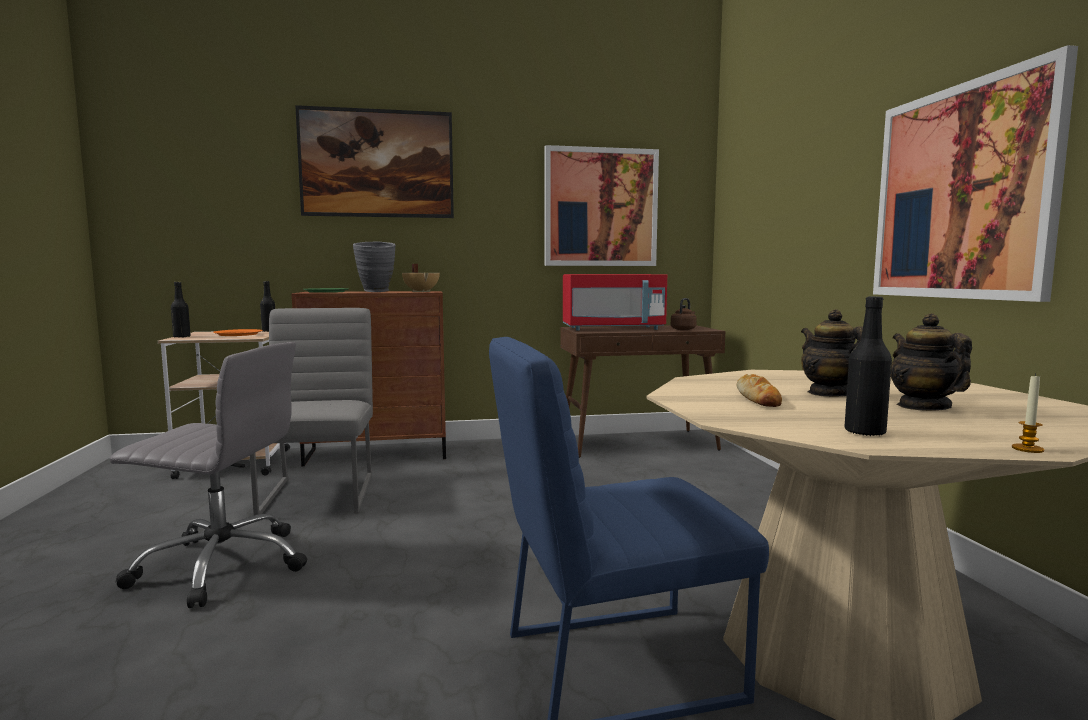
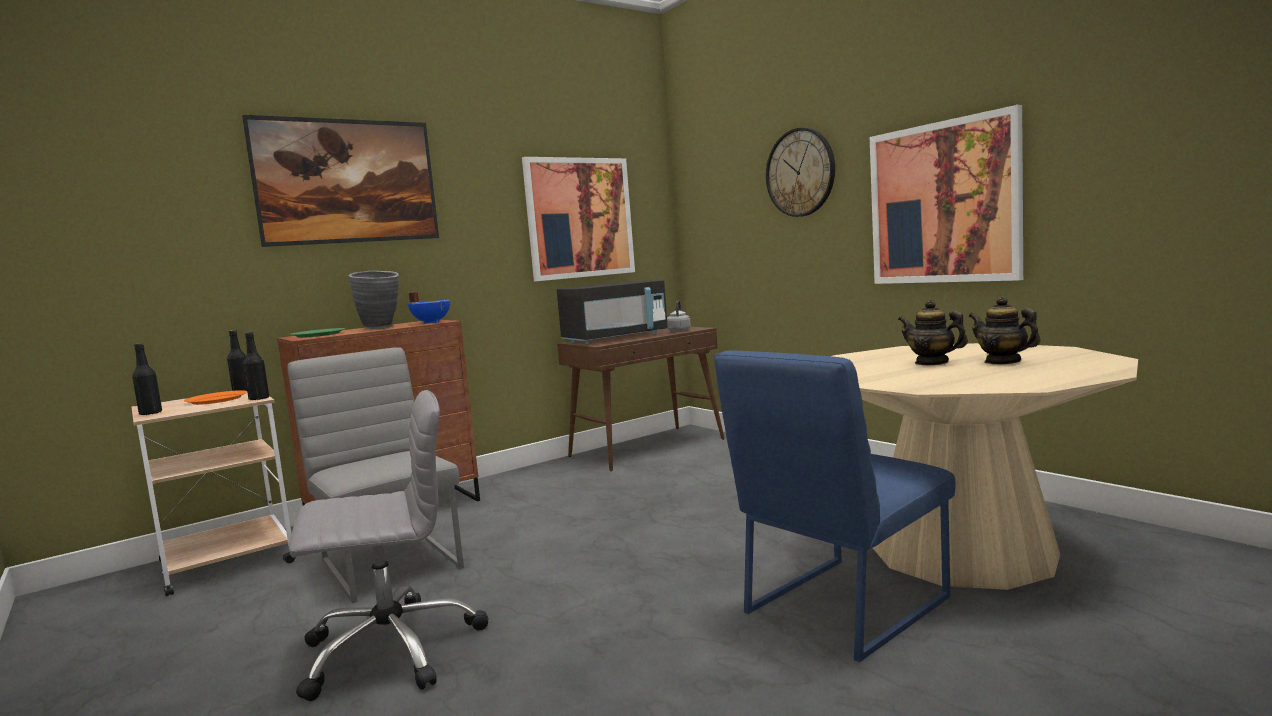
camera: 25 degrees left, 0 degrees up
(422, 292) = (432, 322): beige cooking pot -> blue cooking pot
(613, 329) = (615, 338): red microwave -> black microwave
(684, 329) = (679, 331): brown kettle -> grey kettle
(757, 397) = (898, 372): bread -> none
(818, 160) = (800, 172): none -> wall clock
(864, 432) = (1014, 381): black bottle -> black bottle (259, 399)
(1027, 449) = (1106, 375): candle -> none

